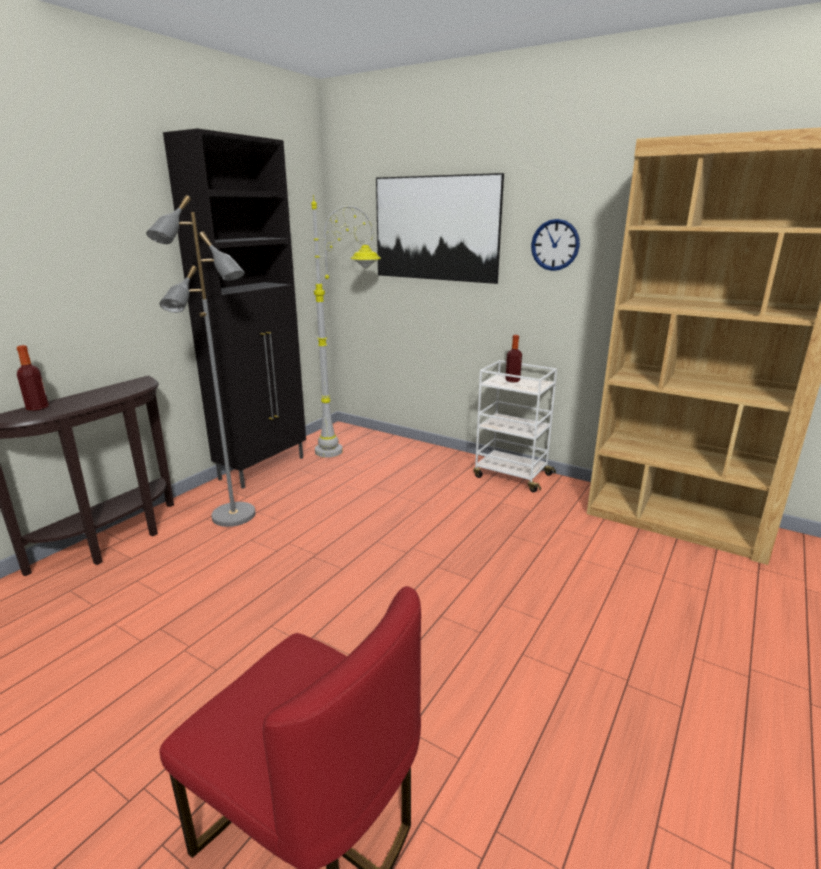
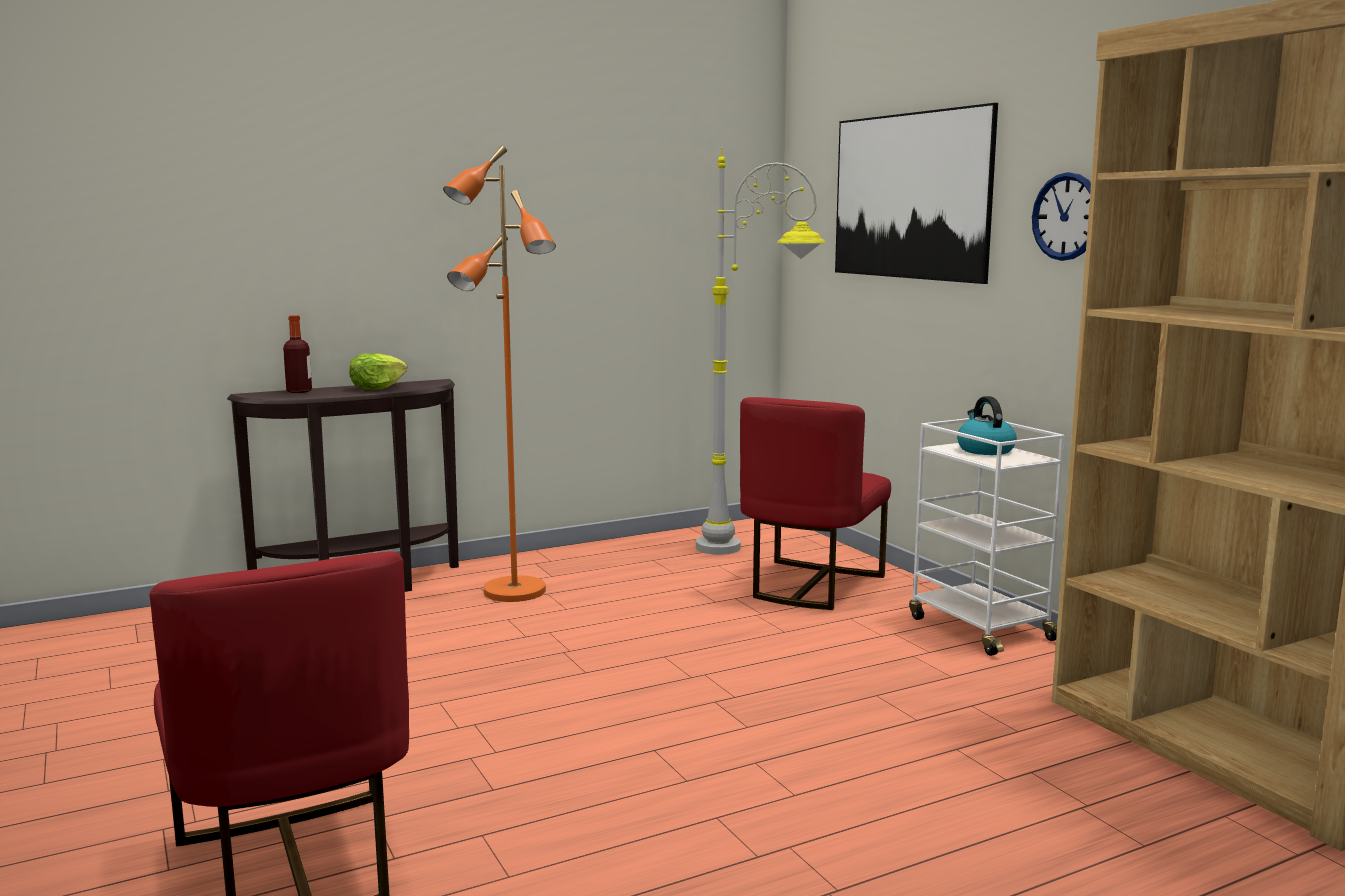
camera: 30 degrees right, 10 degrees down
(103, 394) = (377, 388): none -> lettuce
(233, 516) = (513, 592): grey floor lamp -> orange floor lamp
(264, 468) = (607, 550): black cabinet -> none
(405, 467) = (810, 585): none -> red chair
(512, 380) = (984, 450): bottle -> kettle

